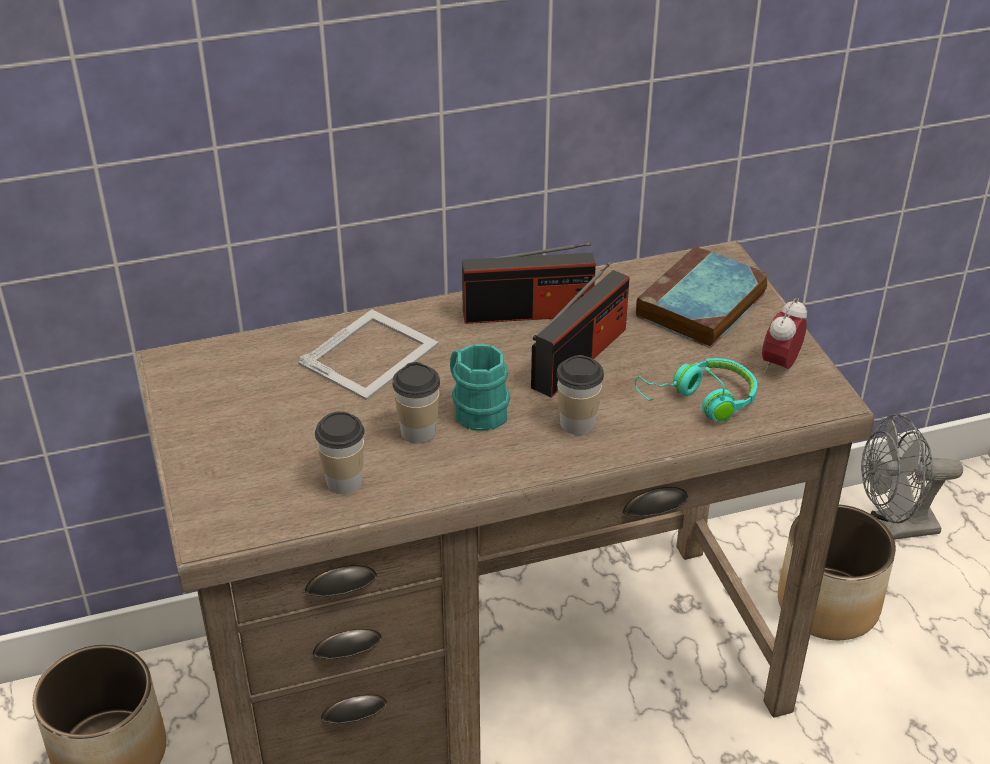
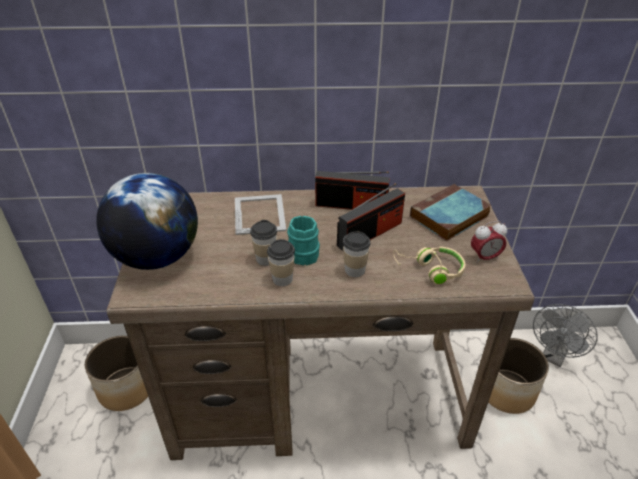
camera: 15 degrees right, 0 degrees up
(221, 463) = (157, 257): none -> globe
(344, 481) = (214, 279): cup -> cup (282, 278)
(371, 354) = (260, 213): picture frame -> picture frame turned 60 degrees counterclockwise
(700, 400) = (430, 270): turquoise headphones -> beige headphones
(780, 365) = (484, 257): alarm clock -> alarm clock turned 150 degrees counterclockwise
(893, 528) = (554, 356): grey fan -> grey fan turned 60 degrees counterclockwise

